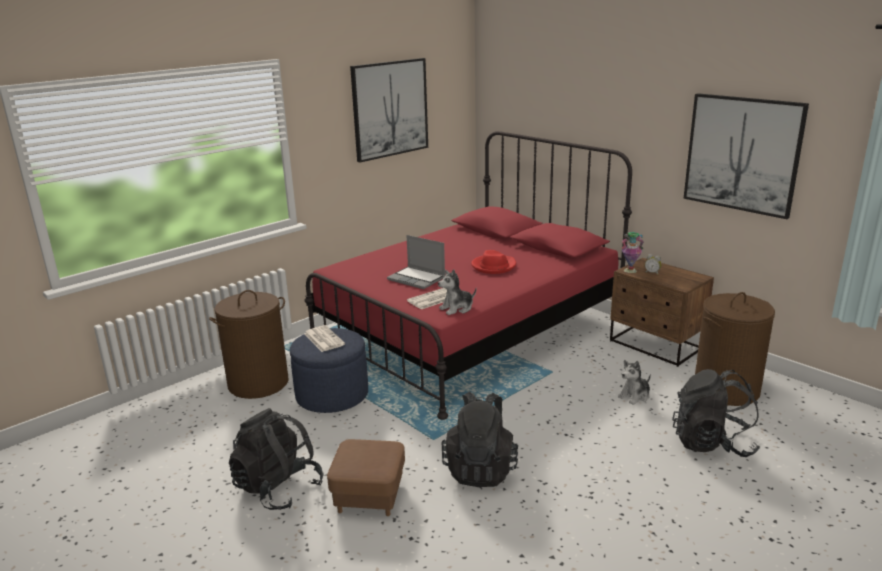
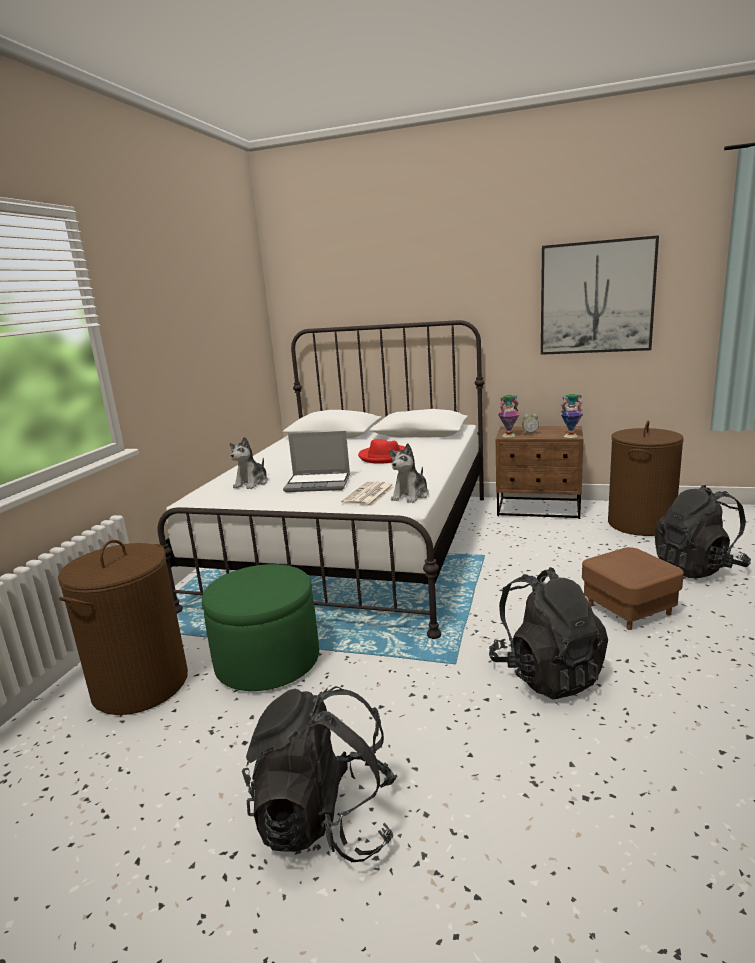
camera: 30 degrees left, 5 degrees down
(323, 339) = (247, 582): newspaper -> none
(332, 395) = (267, 661): blue ottoman -> green ottoman
(369, 496) = (466, 767): brown ottoman -> brown ottoman (628, 609)
(390, 109) = (199, 300): picture -> none
(469, 332) = (355, 546): red bed -> white bed
(635, 396) = (583, 552): plush toy -> plush toy (252, 483)
(681, 286) = (570, 436): none -> vase

